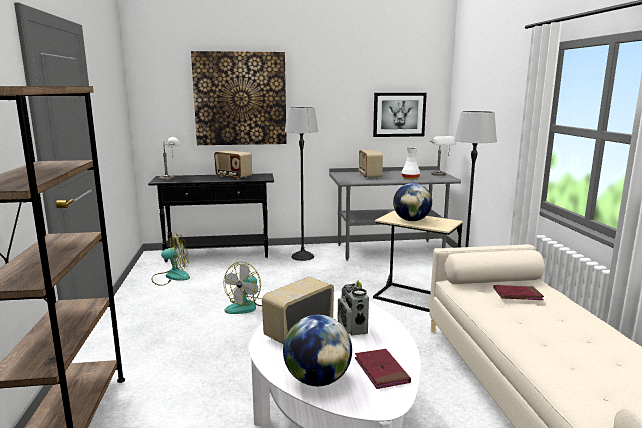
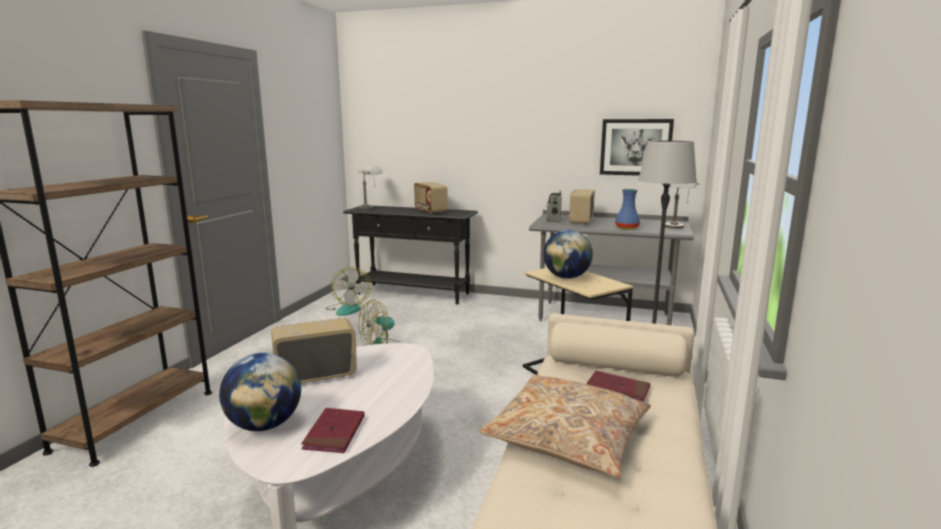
camera: 25 degrees right, 0 degrees up
(171, 277) = (348, 309): fan -> fan turned 60 degrees clockwise
(240, 99) = (447, 126): picture -> none
(302, 256) = (495, 309): floor lamp -> none
(352, 328) = (372, 384): radio -> radio (553, 220)
(410, 178) = (626, 228): white vase -> blue vase
(533, 332) = (568, 437): none -> beige pillow

